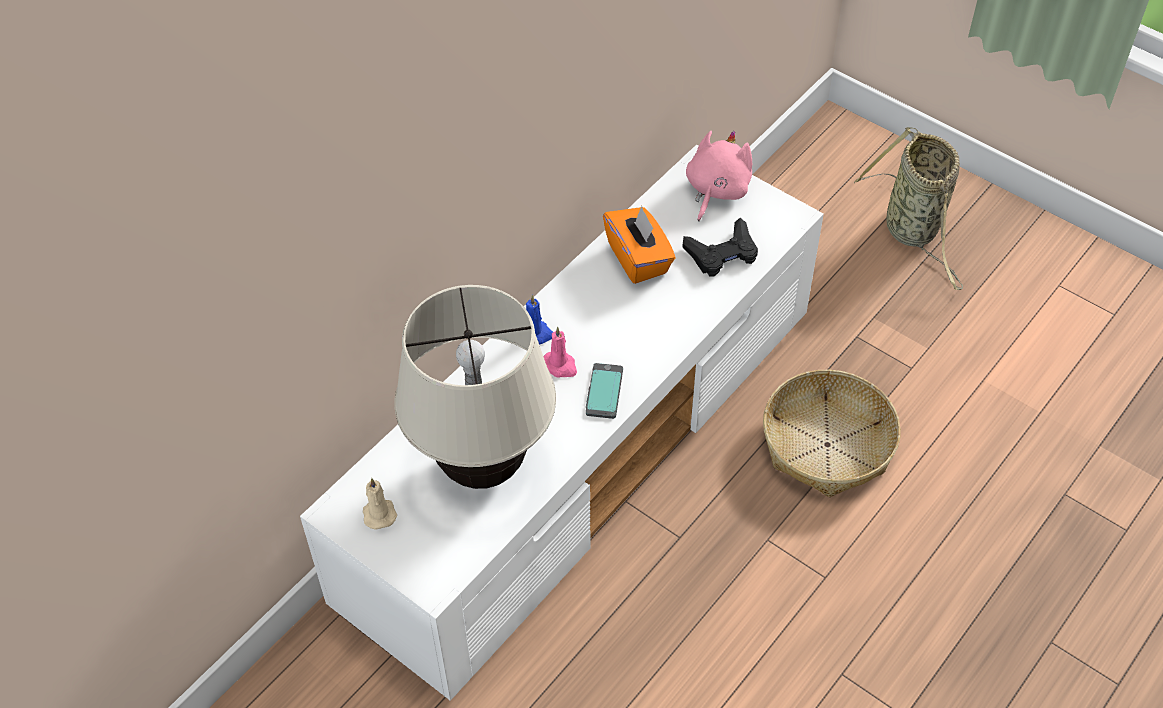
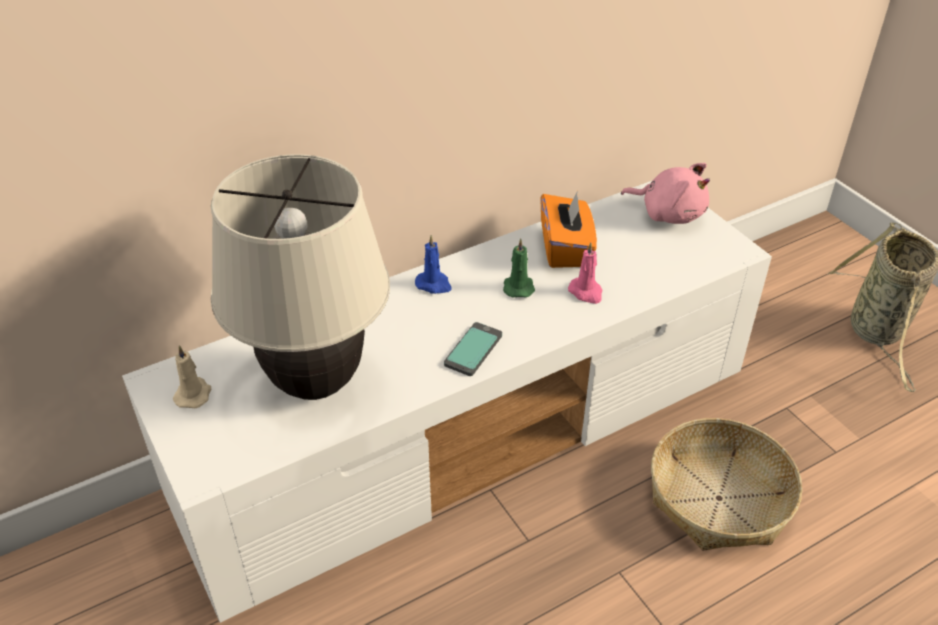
camera: 20 degrees right, 10 degrees down
(560, 366) = (442, 317): pink candle -> pink candle (586, 292)
(613, 313) = (518, 287): none -> green candle
(716, 190) = (669, 213): pink plush toy -> pink plush toy turned 75 degrees clockwise
(722, 253) = (651, 264): black game controller -> none

